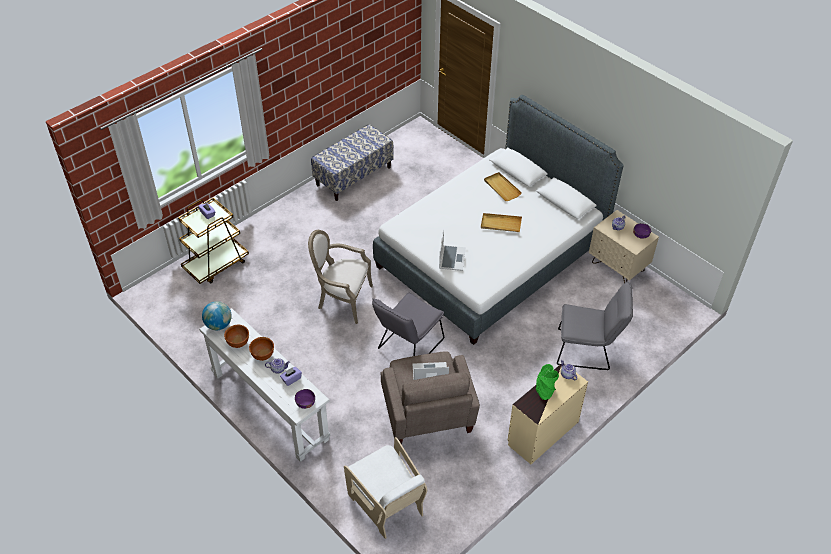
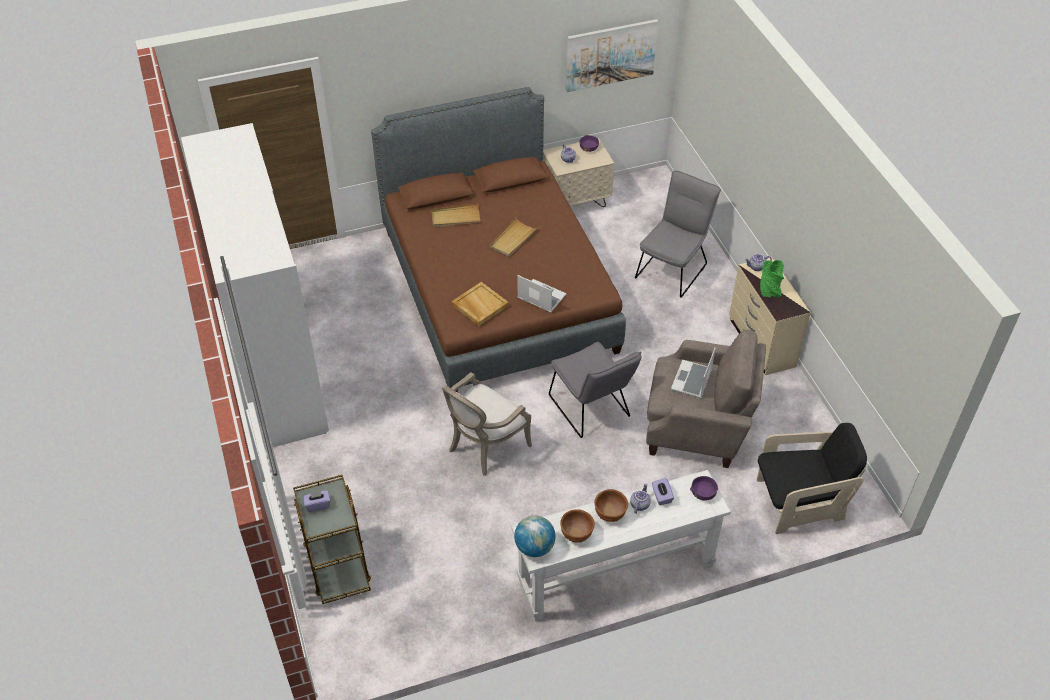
camera: 65 degrees left, 0 degrees up
(353, 176) = (275, 366): bench -> white wardrobe
(387, 503) = (799, 502): white armchair -> black armchair
(422, 229) = (479, 305): none -> beige tray
(491, 255) = (497, 290): white bed -> brown bed
(685, 177) = (610, 55): none -> picture

